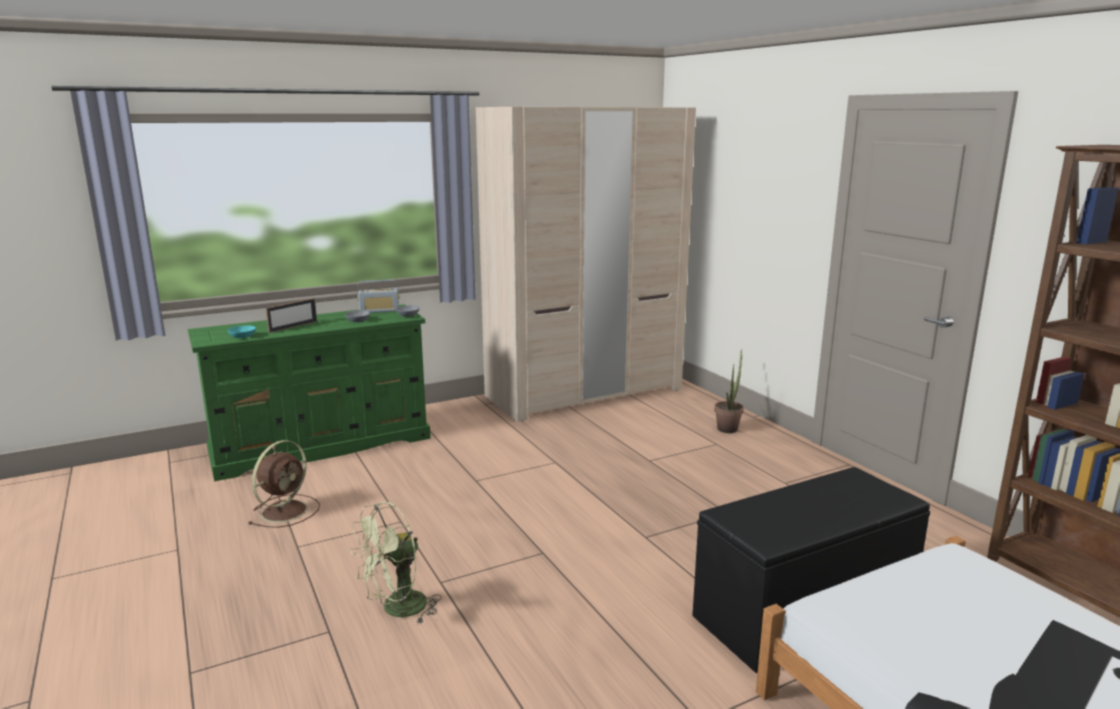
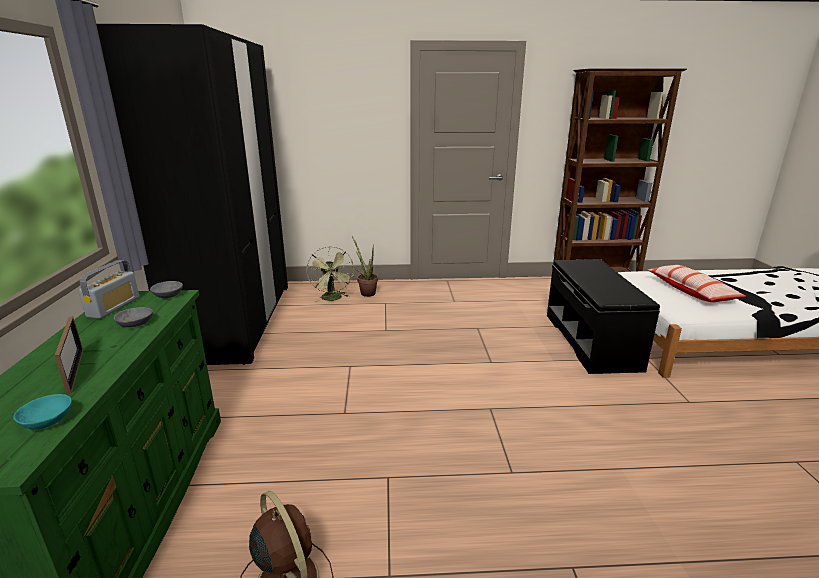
camera: 65 degrees left, 5 degrees up
(397, 610) = (548, 509): green fan -> green fan (333, 299)
(584, 393) = (237, 320): beige wardrobe -> black wardrobe
(960, 622) = (691, 291): none -> pillow

